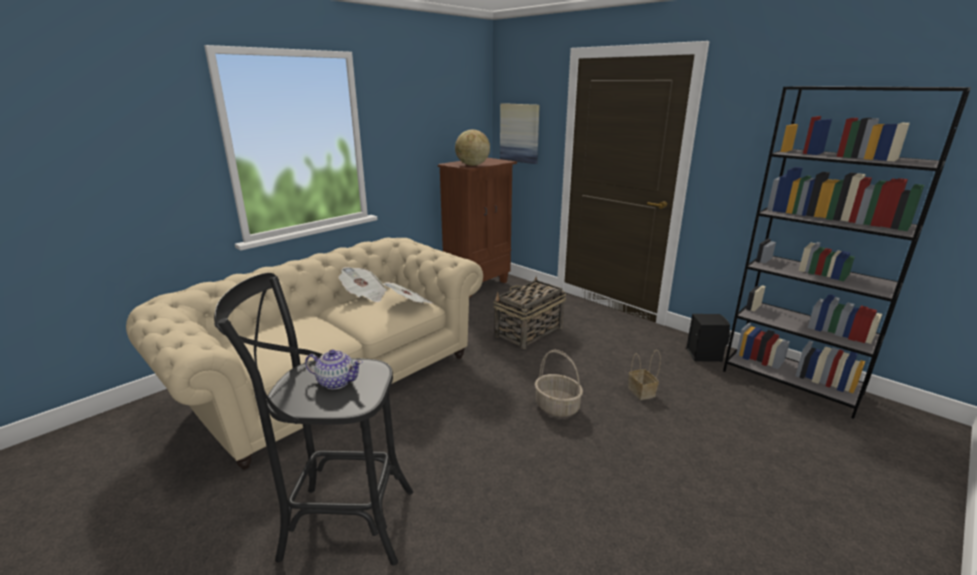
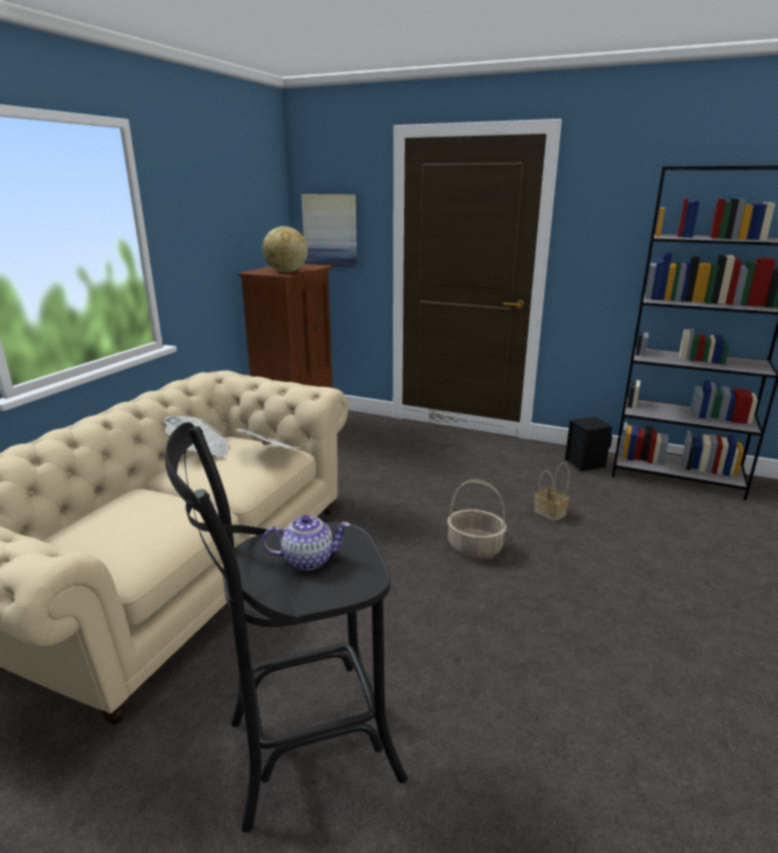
camera: 20 degrees left, 0 degrees up
(528, 332) = (390, 469): basket -> none

